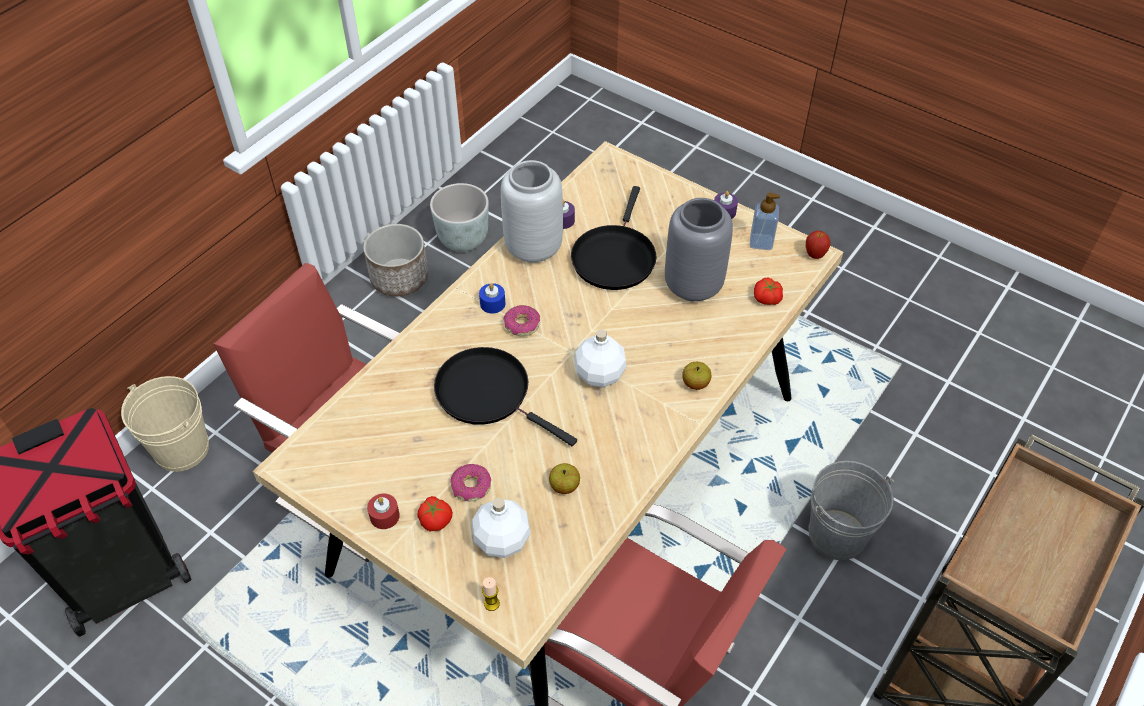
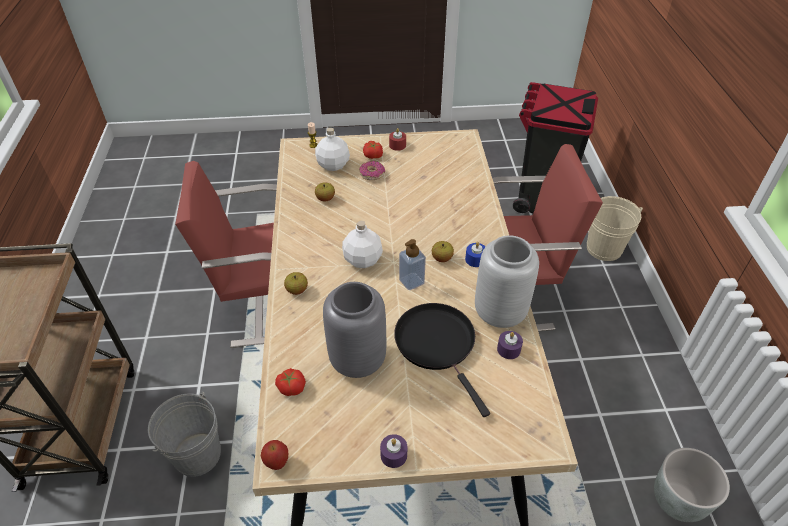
camera: 140 degrees right, 5 degrees down
(399, 277) = (664, 426): planter -> none
(488, 393) = (414, 213): black frying pan -> none
(522, 325) = (442, 258): donut -> apple
(761, 242) = (335, 443): soap dispenser -> soap dispenser (411, 281)

